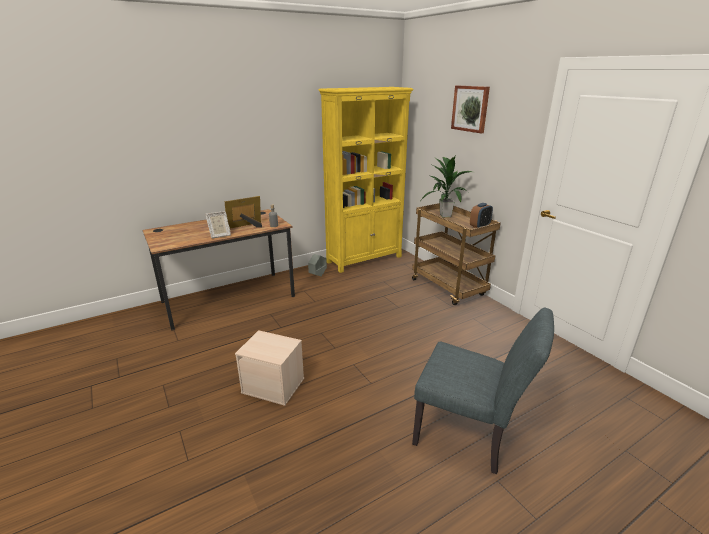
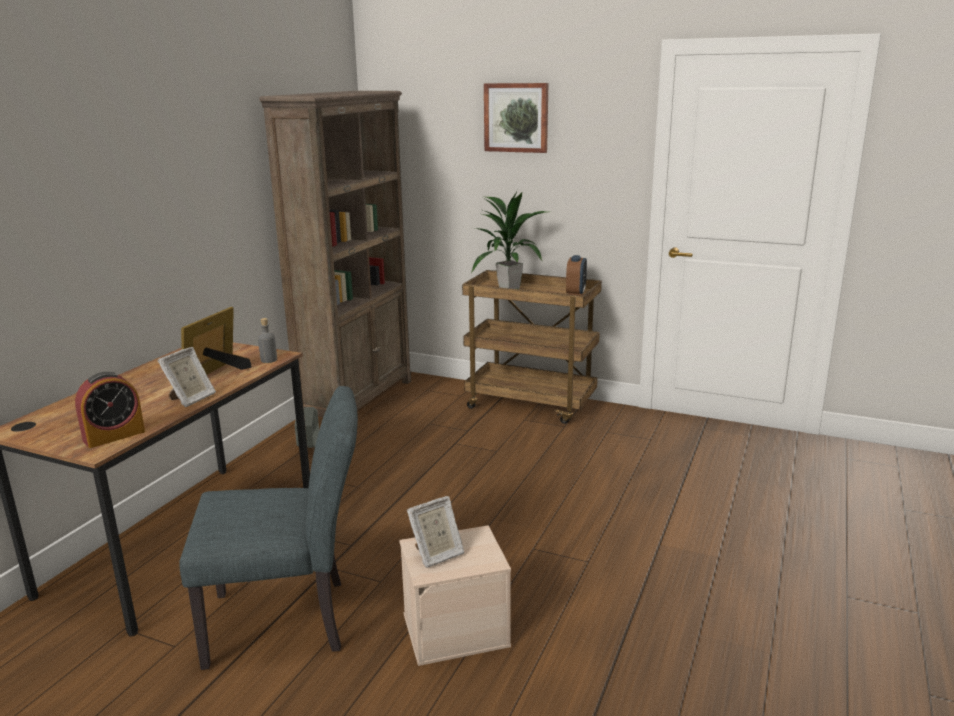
camera: 35 degrees left, 5 degrees down
(173, 243) = (114, 436): none -> alarm clock
(261, 344) = (436, 555): none -> picture frame
(365, 259) = (358, 400): yellow bookcase -> brown bookcase
(469, 436) = (769, 566): grey chair -> grey chair (290, 621)

